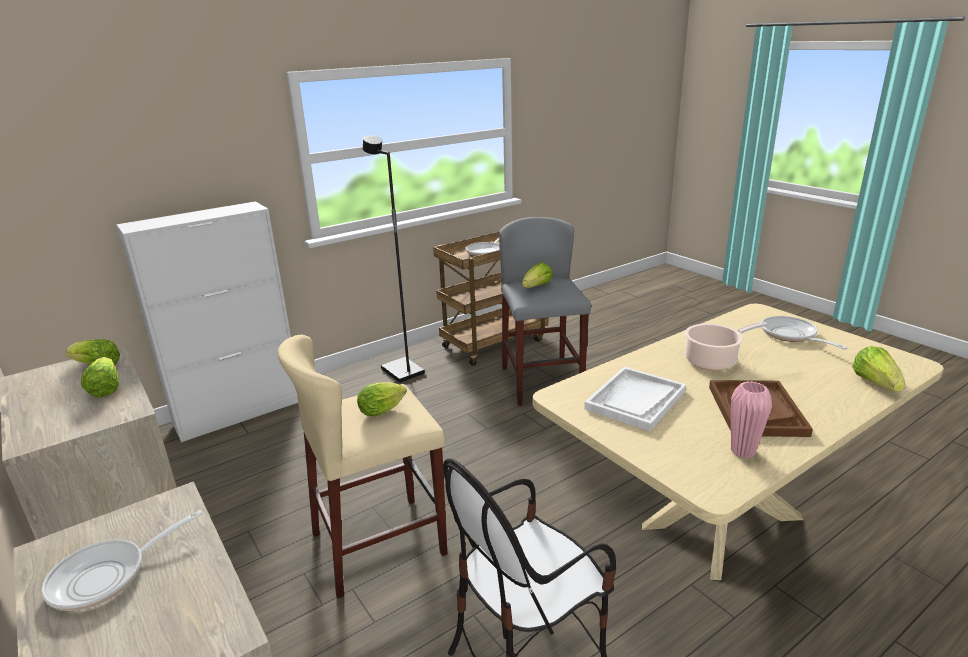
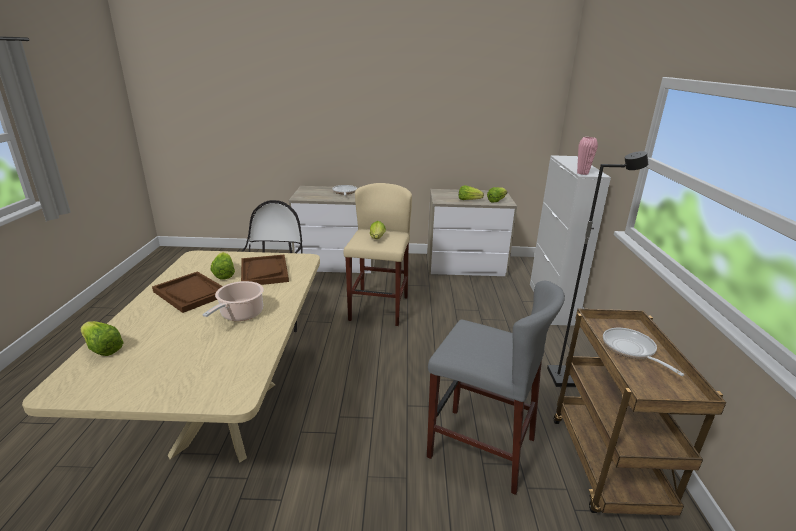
camera: 125 degrees right, 0 degrees up
(537, 287) = (492, 342): lettuce -> lettuce (224, 274)
(635, 400) = (264, 272): white tray -> brown tray
(742, 451) = (189, 272): pink vase -> pink vase (582, 173)
(792, 335) = (186, 373): frying pan -> none

